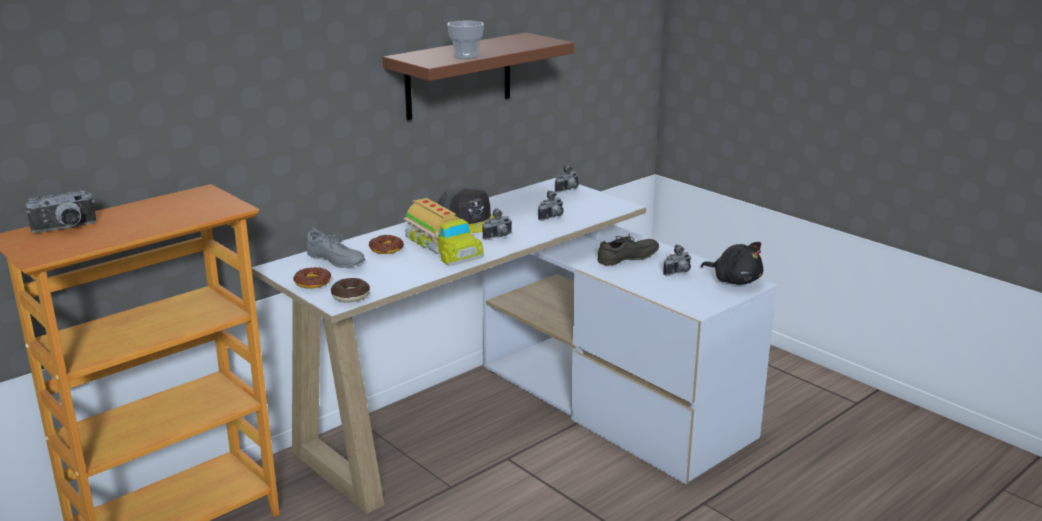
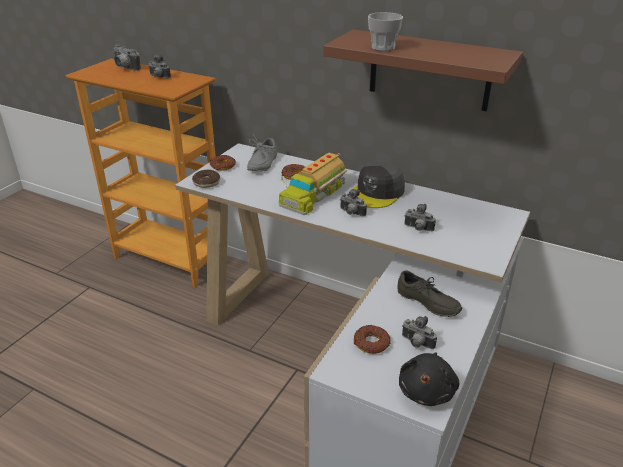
camera: 70 degrees right, 10 degrees up
(568, 190) = (498, 224): camera -> camera (158, 77)
(669, 289) = (371, 343): none -> donut

